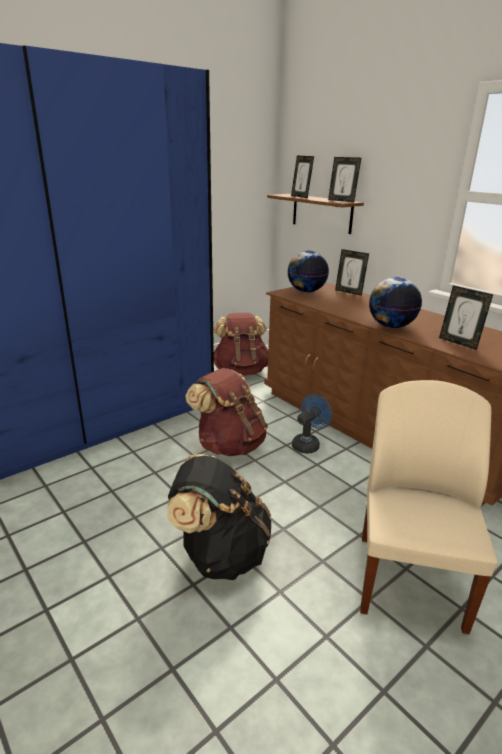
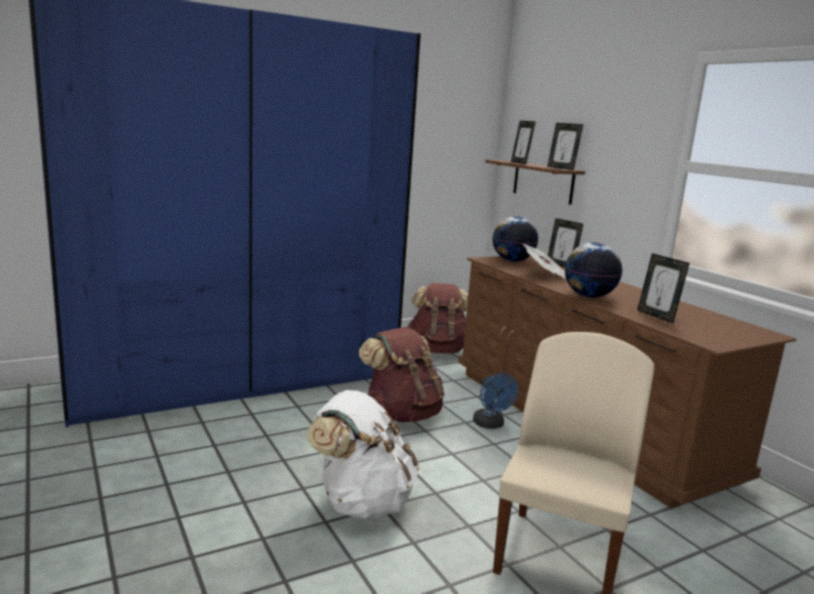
camera: 10 degrees right, 10 degrees down
(220, 554) = (361, 502): black backpack -> white backpack
(308, 444) = (491, 425): blue fan -> blue fan turned 105 degrees clockwise
(342, 306) = (545, 276): none -> newspaper

